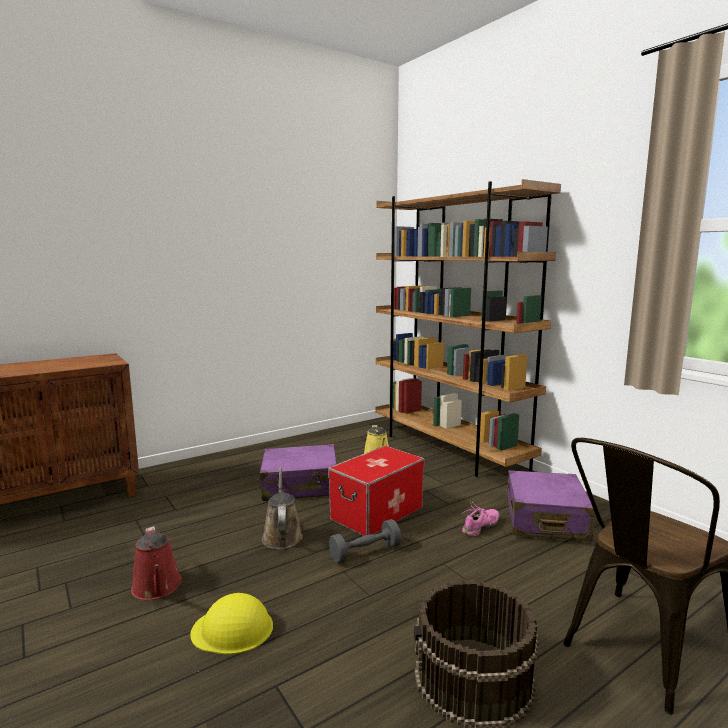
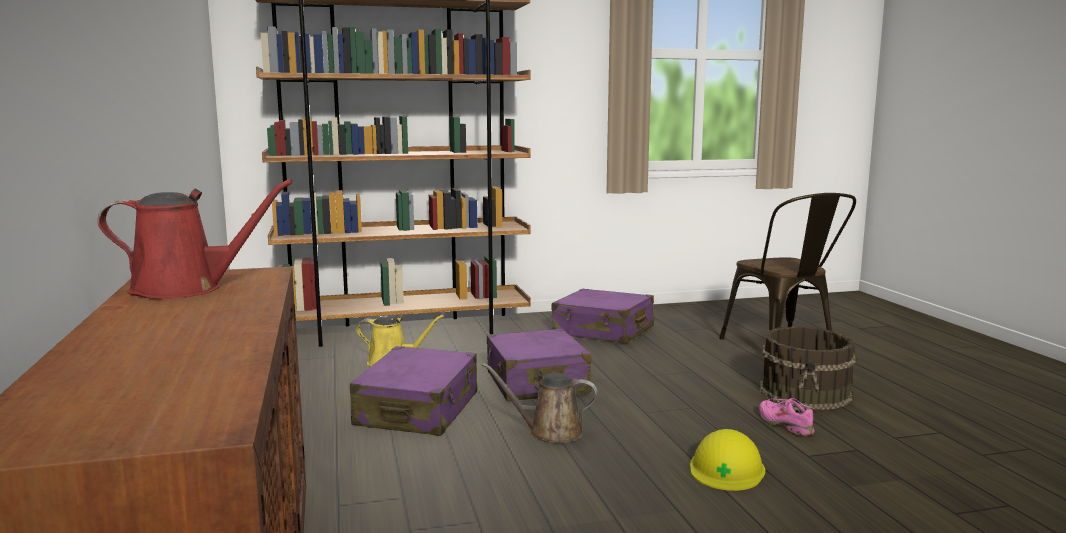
camera: 70 degrees left, 0 degrees up
(157, 588) = (631, 509): red watering can -> red watering can (186, 289)
(365, 552) = (615, 399): grey dumbbell -> none
(377, 513) = (536, 383): storage box -> purple suitcase
(481, 527) = (599, 352): pink shoe -> pink shoe (785, 425)

